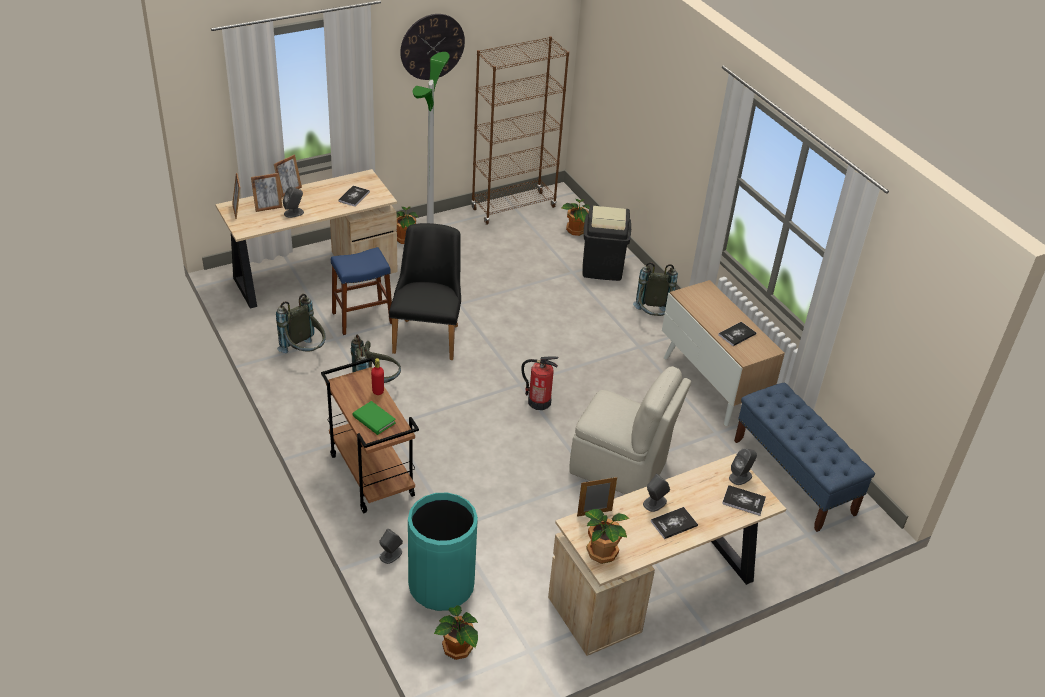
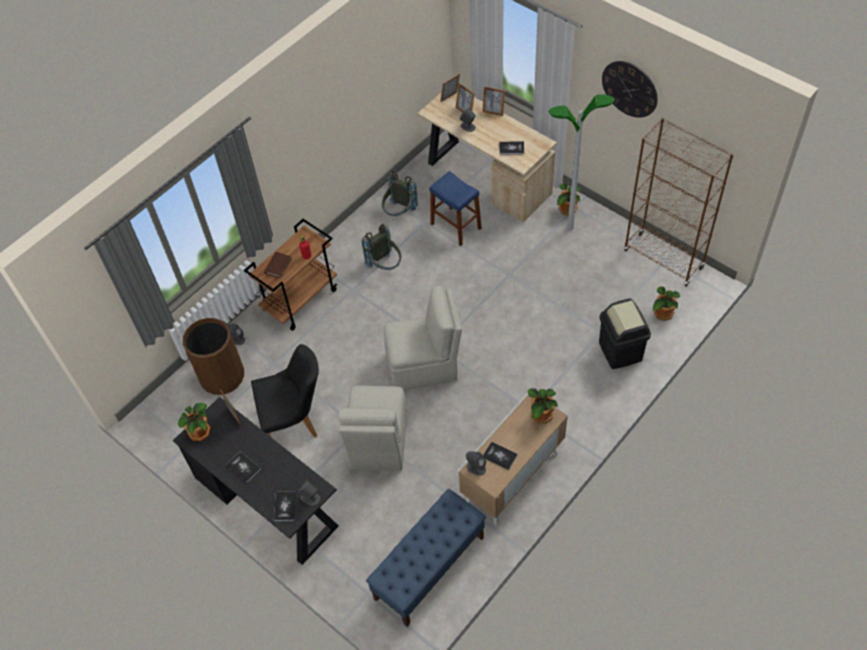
camera: 75 degrees right, 15 degrees up
(374, 420) = (278, 266): green book -> brown book
(428, 334) = (461, 271): black chair -> black chair (295, 421)
(441, 586) = (222, 376): turquoise trash can -> brown trash can
(457, 649) = (175, 405): potted plant -> potted plant (541, 415)
(538, 402) = (424, 366): fire extinguisher -> beige chair
(653, 317) = (576, 408): grey backpack -> none
(654, 503) = (259, 449): grey speaker -> grey speaker (475, 468)
(657, 589) = (268, 503): beige desk -> black desk

